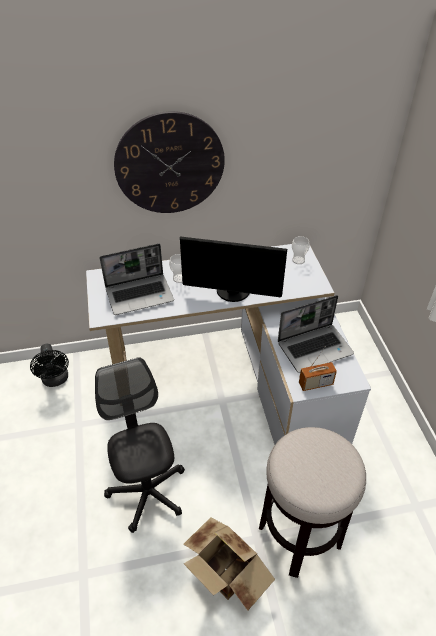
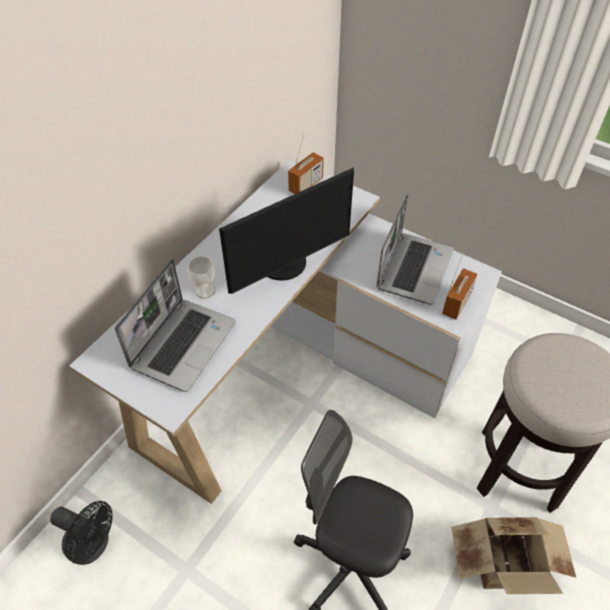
camera: 45 degrees left, 5 degrees up
(169, 164) = (133, 137): wall clock -> none
(298, 260) = (306, 185): cup -> radio

